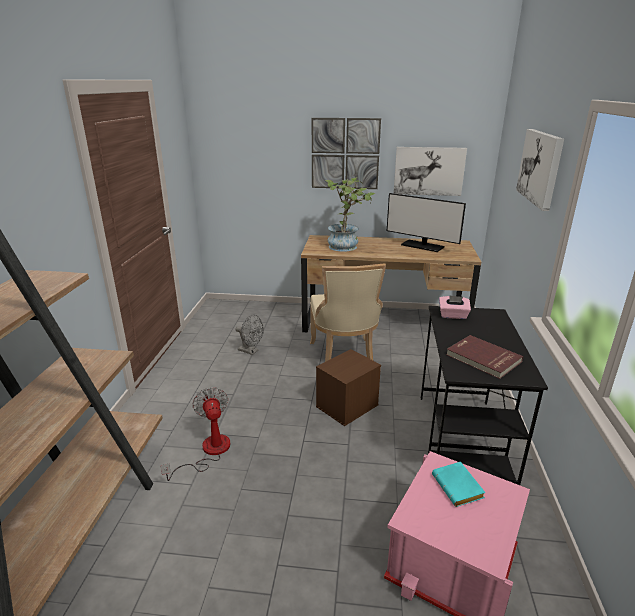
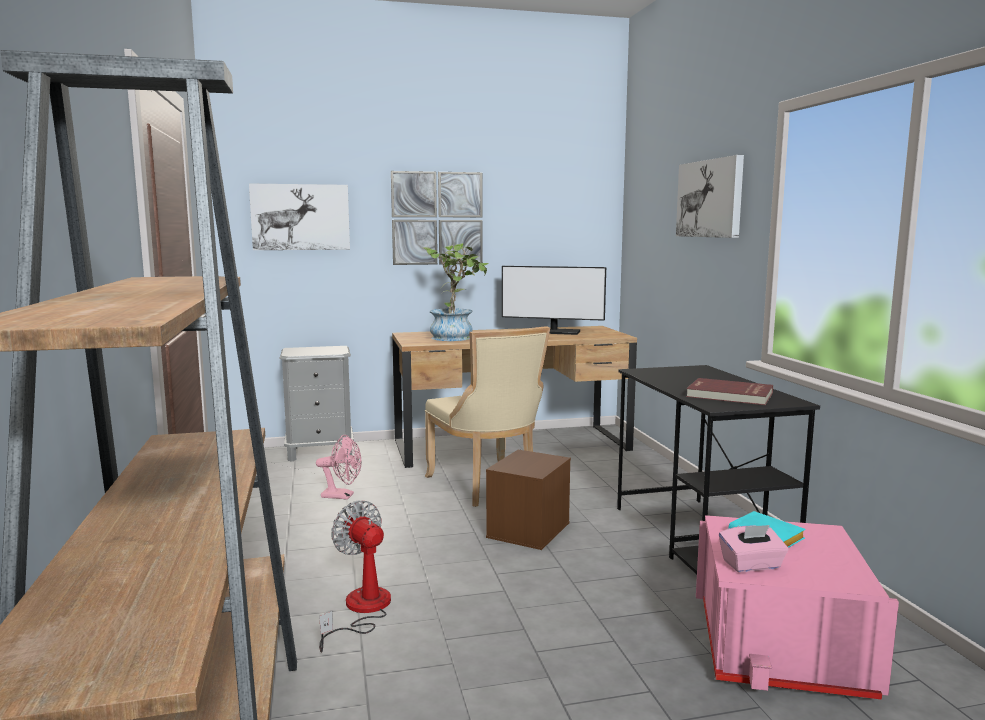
camera: 20 degrees left, 15 degrees down
(251, 351) = (342, 496): grey fan -> pink fan
(259, 309) = (320, 452): none -> grey nightstand
(428, 171) = (544, 238): picture -> picture (300, 217)
(453, 315) = (656, 373): pink tissue box -> pink tissue box (751, 565)

